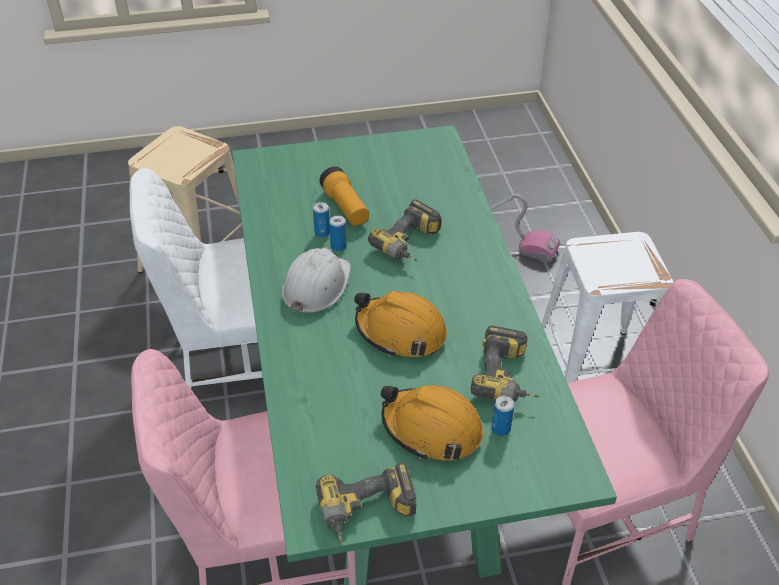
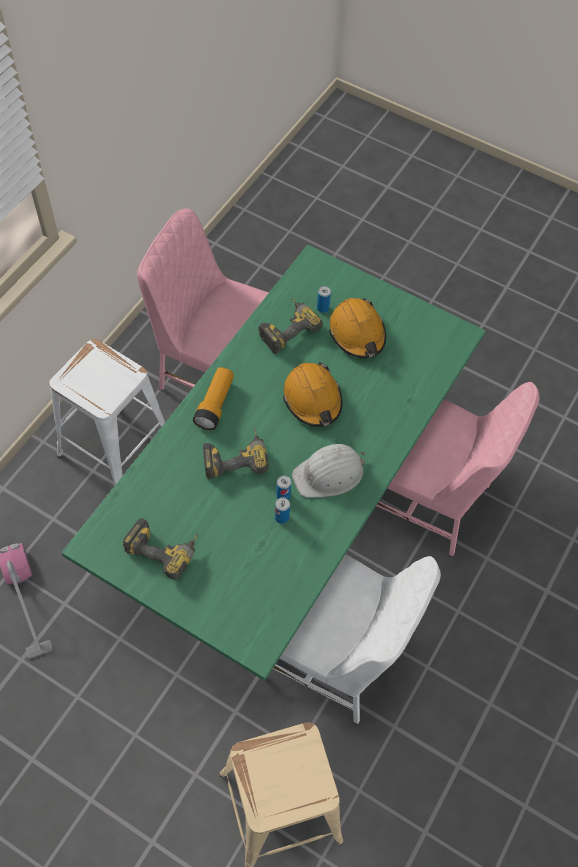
camera: 140 degrees left, 15 degrees up
(345, 207) = (241, 529): flashlight -> flashlight (215, 404)
(367, 515) = (431, 319): power drill -> power drill (164, 548)

